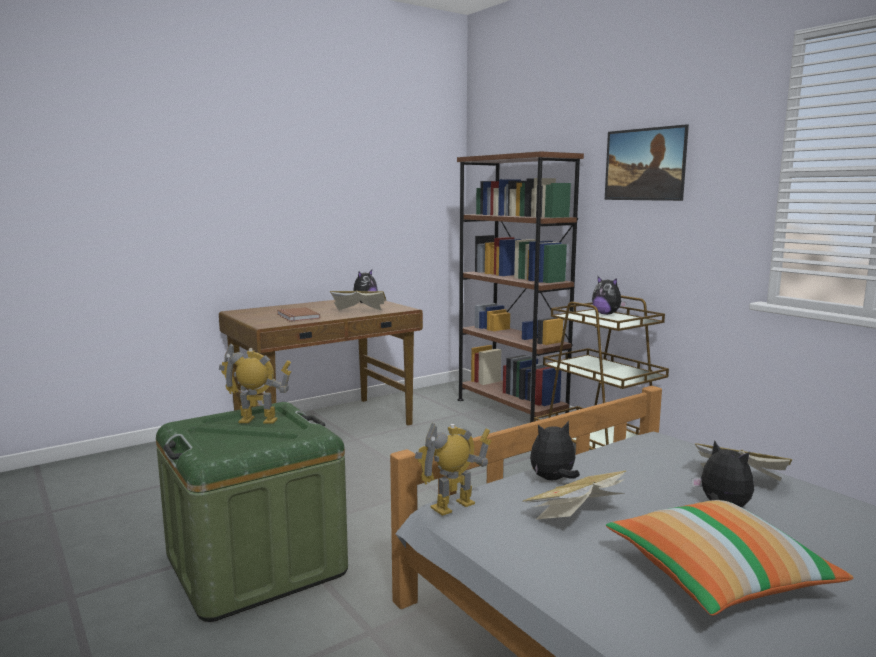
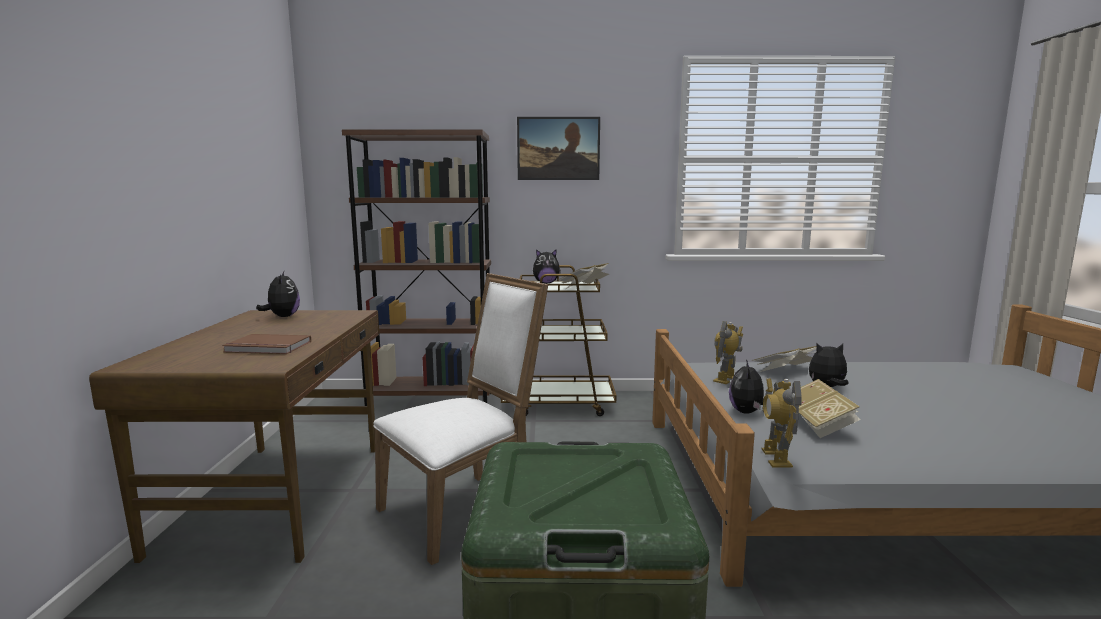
camera: 55 degrees left, 0 degrees up
(258, 420) = (552, 471): toy robot -> toy robot (726, 379)
(358, 312) = (323, 325): book -> book (585, 287)
(376, 476) = (463, 509): none -> white chair
(717, 577) = (927, 419): pillow -> none

